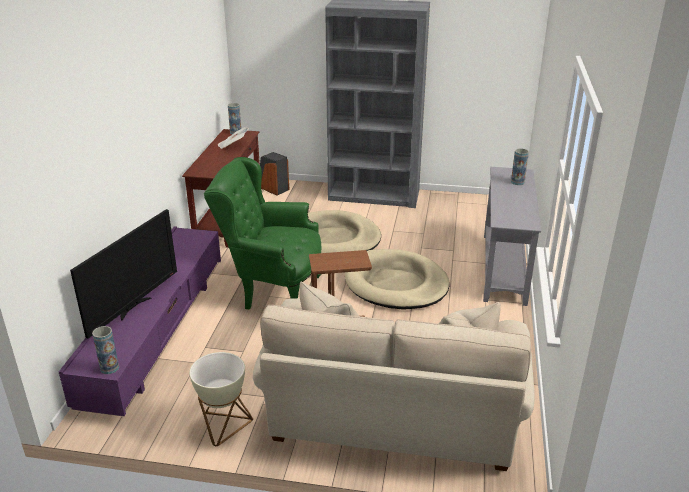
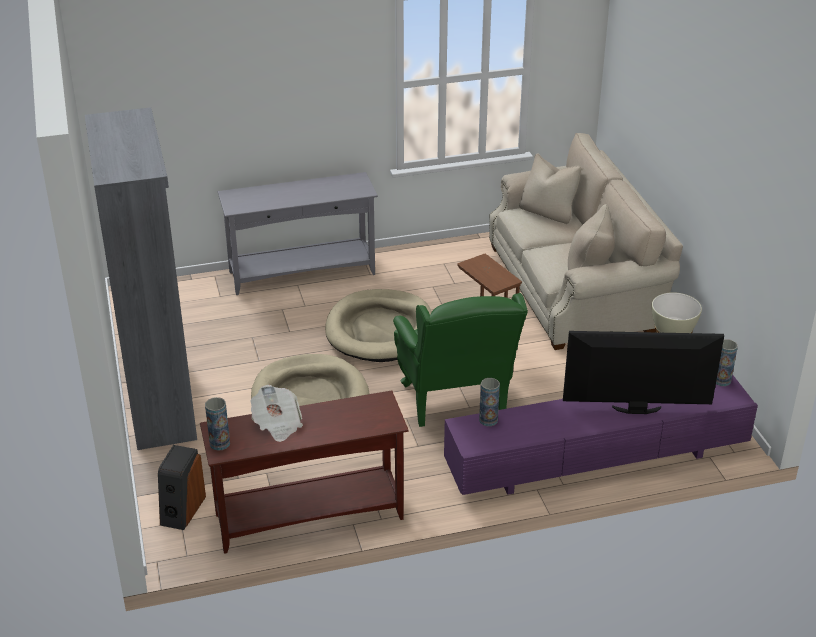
camera: 115 degrees left, 5 degrees up
(517, 182) = (261, 194): vase -> vase (488, 420)

